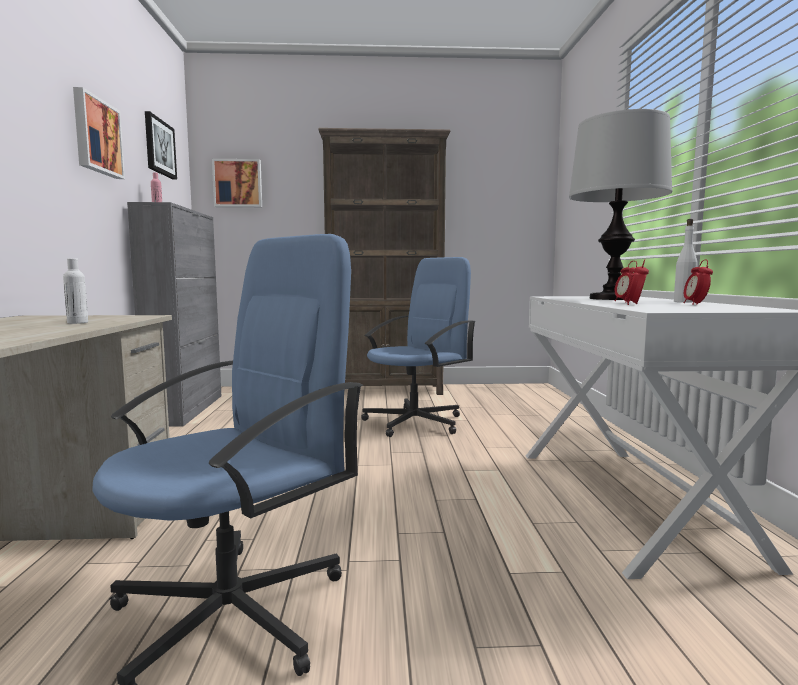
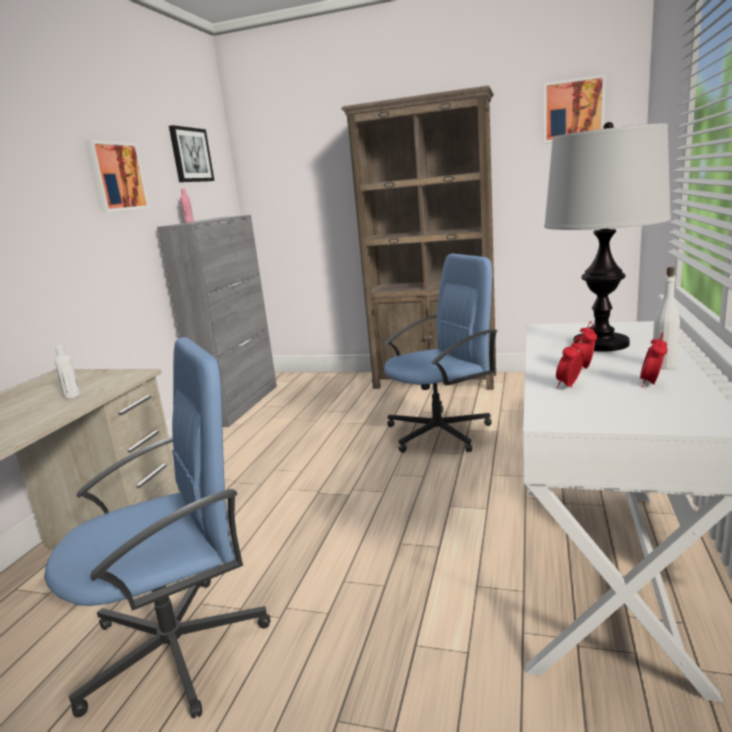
camera: 20 degrees right, 10 degrees up
(238, 183) = (277, 170): picture -> picture (573, 110)

